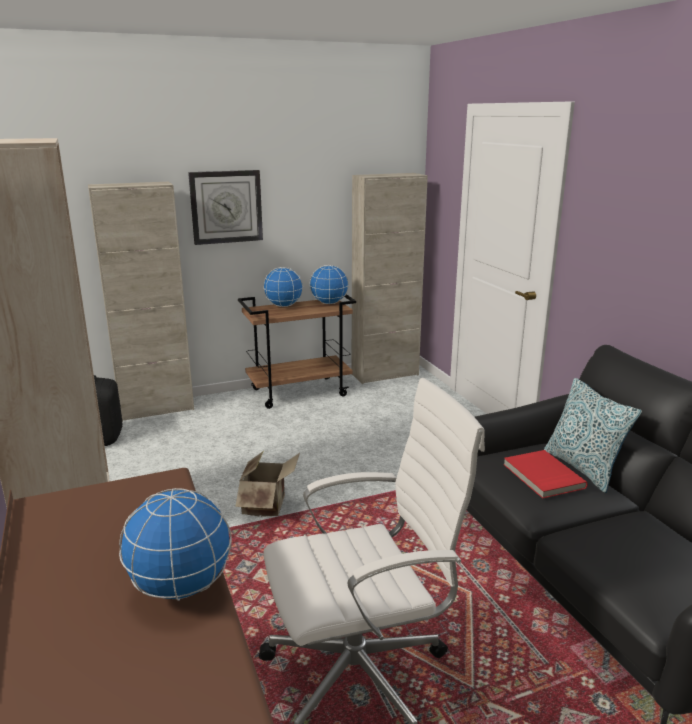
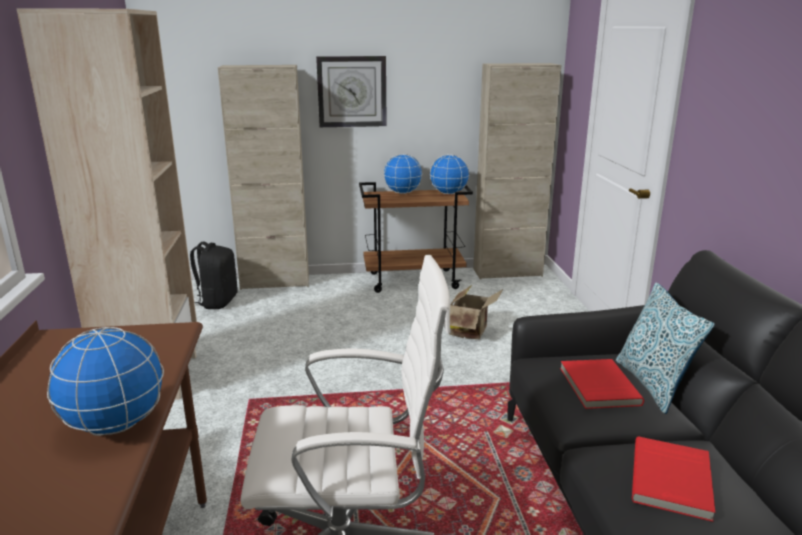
camera: 15 degrees right, 0 degrees up
(268, 505) = (335, 381): cardboard box -> cardboard box (471, 331)
(640, 549) = (673, 480): none -> red book

